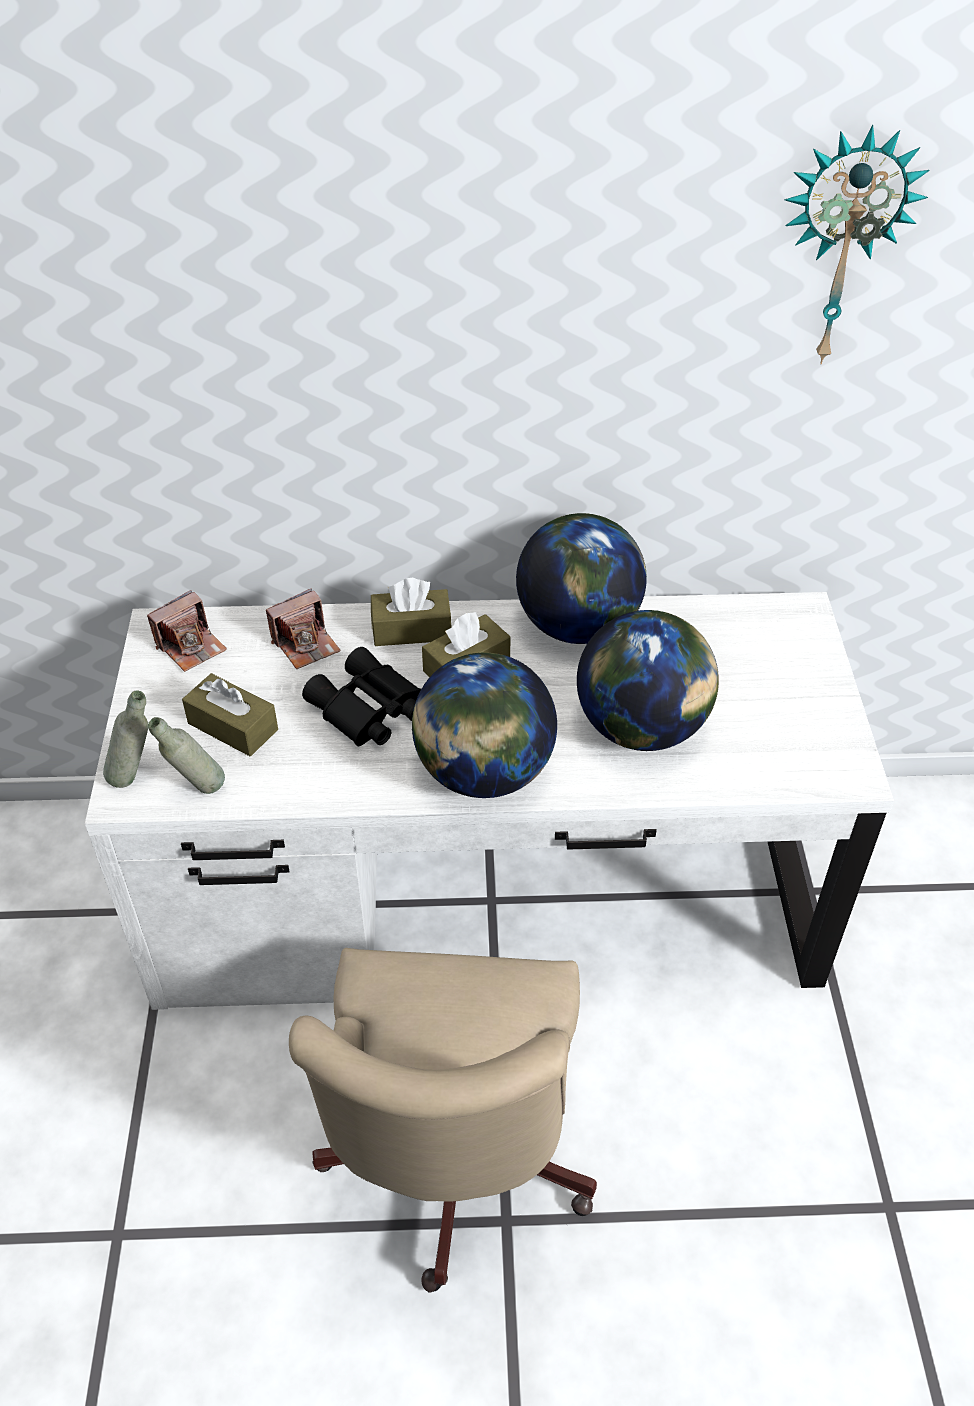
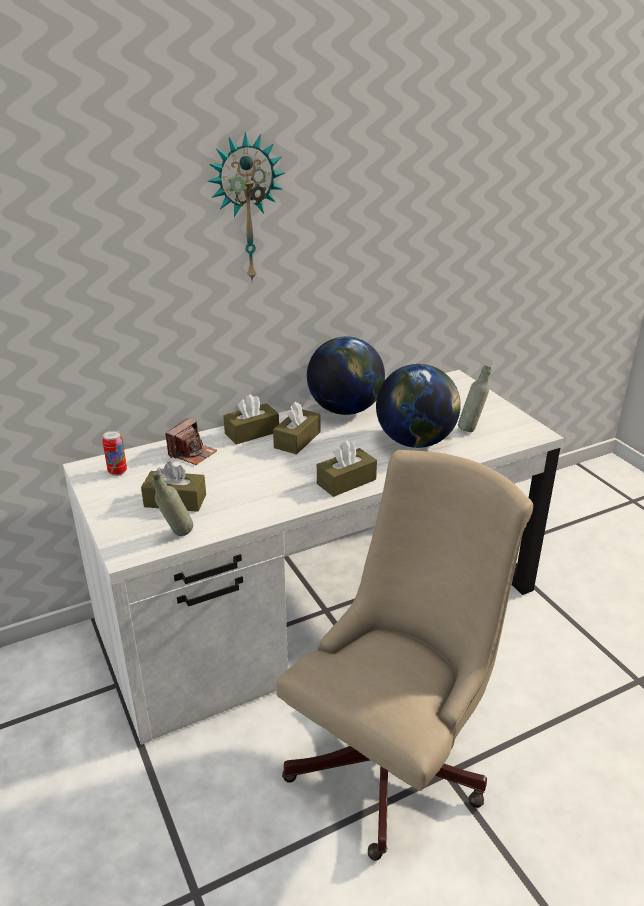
camera: 25 degrees left, 15 degrees down
(136, 778) = (129, 541): grey bottle -> grey bottle (471, 428)
(191, 646) = (117, 472): camera -> can
(367, 711) = (255, 473): black binoculars -> none
(452, 1167) = (395, 757): beige office chair -> beige office chair turned 120 degrees counterclockwise
(483, 773) = (346, 481): globe -> brown tissue box
(842, 247) = (447, 157): wall clock -> wall clock (246, 209)

